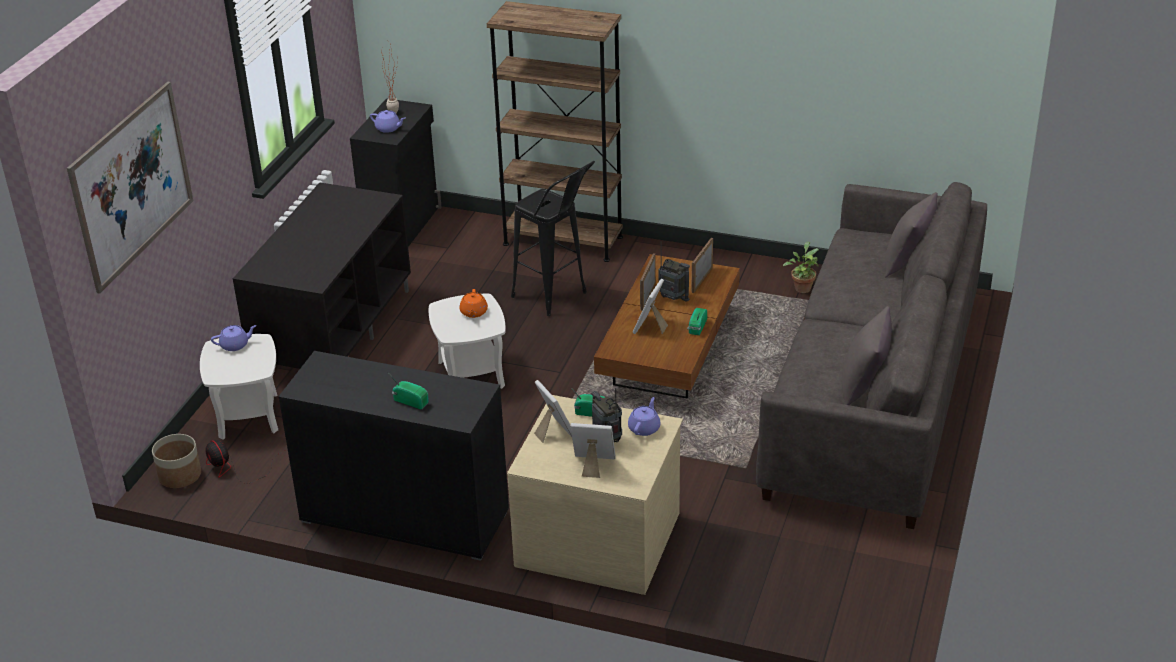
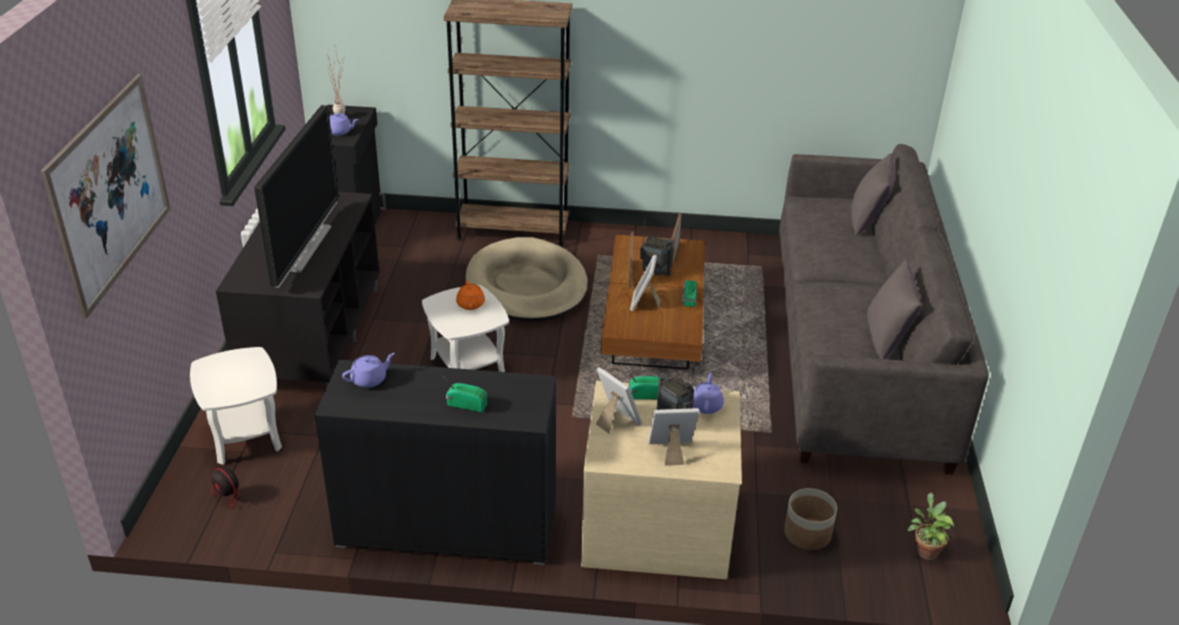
camera: 15 degrees left, 0 degrees up
(180, 475) = (184, 510): planter -> planter (807, 533)
(235, 345) = (226, 362): purple teapot -> purple teapot (369, 379)
(321, 243) = (303, 247): none -> television
(557, 299) = (527, 286): black stool -> beige dog bed
(802, 287) = (749, 255): potted plant -> potted plant (925, 550)

